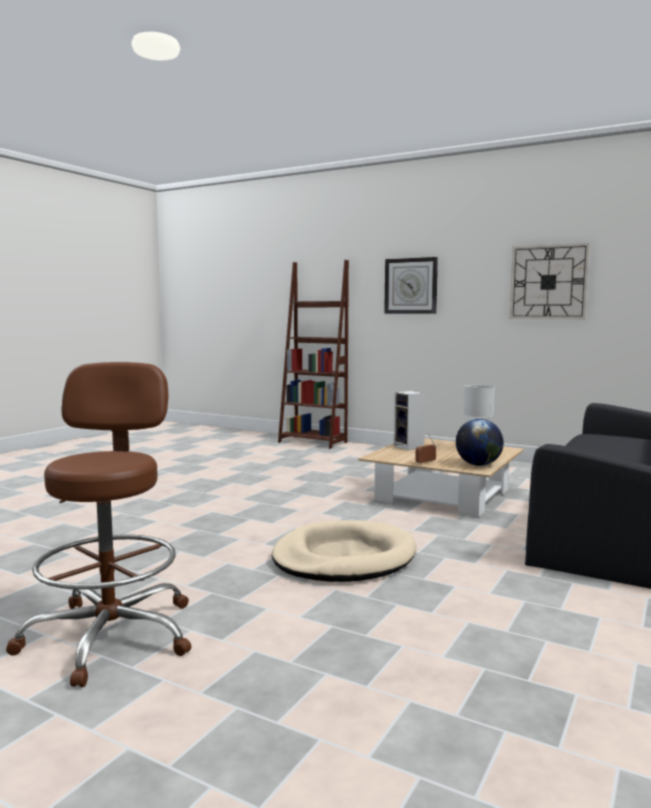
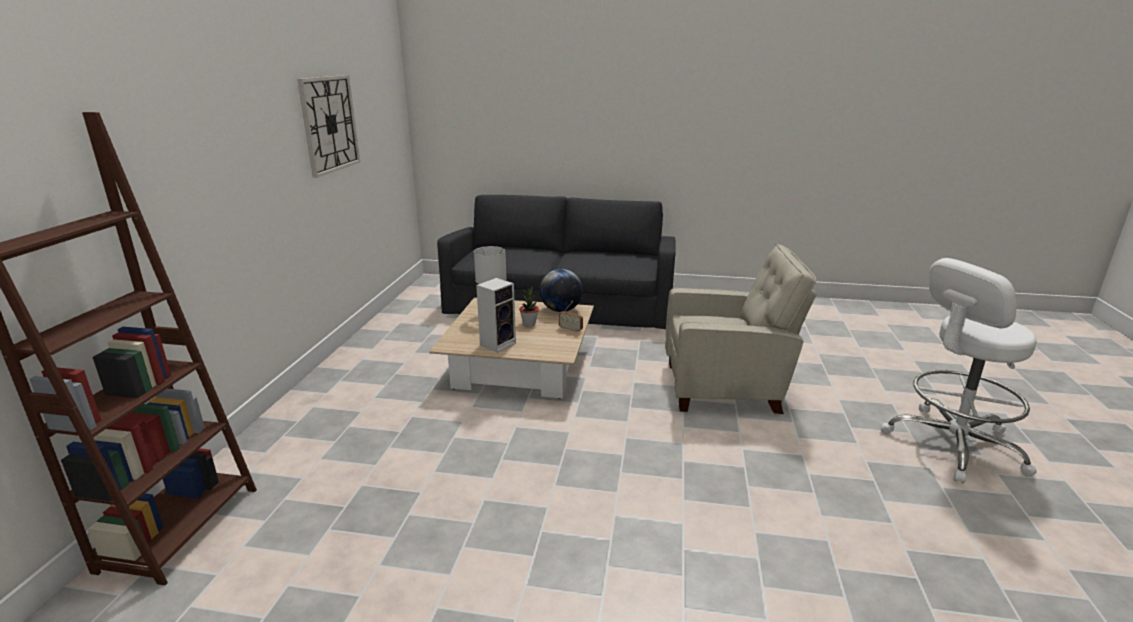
camera: 110 degrees left, 15 degrees up
(111, 634) = (952, 445): brown stool -> white stool
(344, 558) = (727, 388): beige dog bed -> beige armchair
(411, 286) = (203, 153): wall clock -> none
(447, 455) = (529, 323): none -> potted plant

